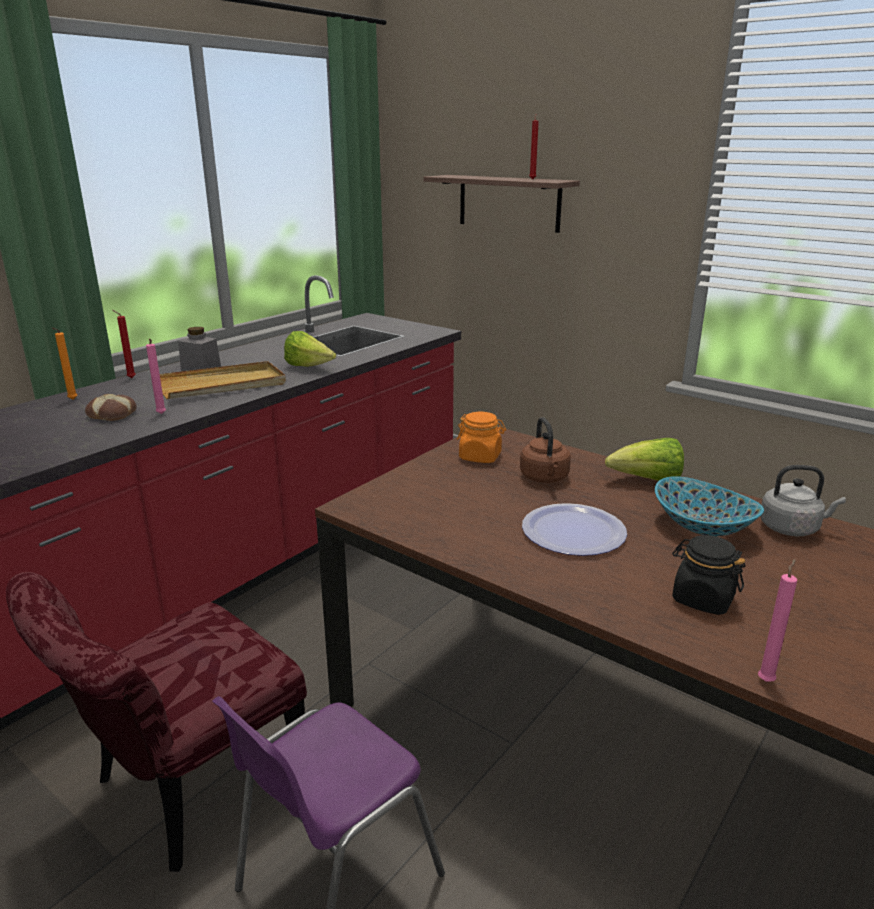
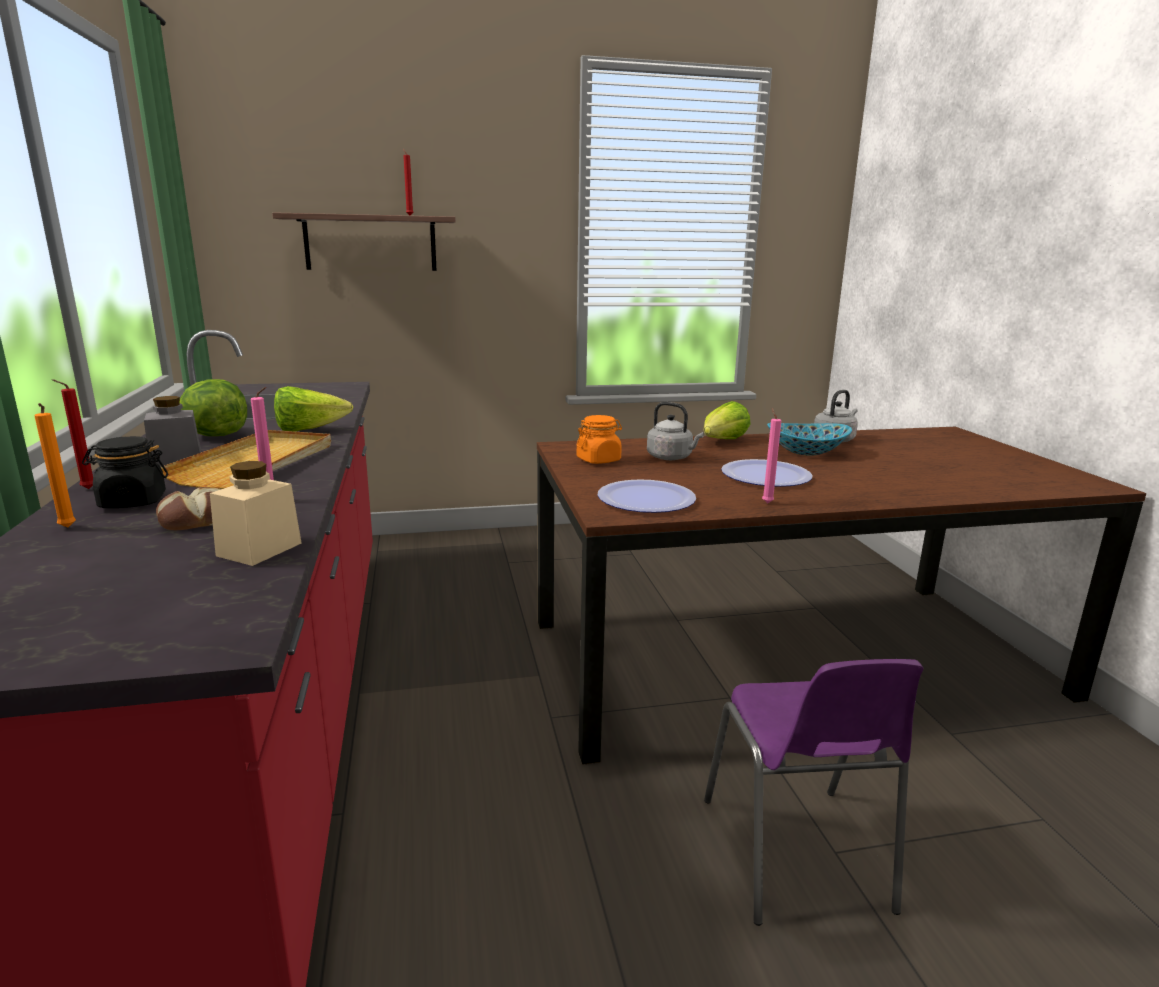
camera: 50 degrees left, 5 degrees down
(82, 443) = (259, 549): none -> beige jar
(186, 790) = (589, 912): red chair -> none
(260, 357) = (215, 435): none -> lettuce
(412, 506) = (646, 499): none -> plate
(545, 478) = (671, 458): brown kettle -> grey kettle
(702, 599) = (892, 479): black jar -> black jar (132, 502)
(766, 680) = (991, 495): pink candle -> pink candle (766, 502)

